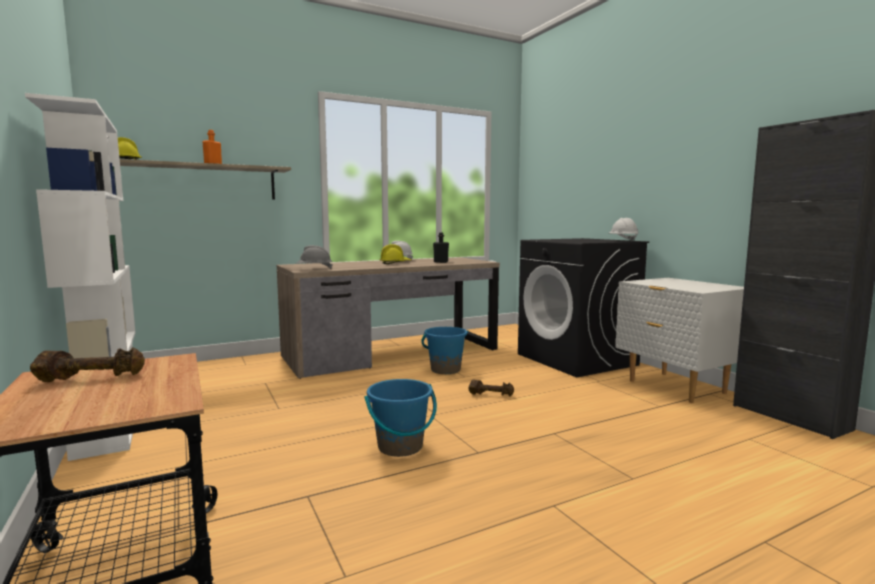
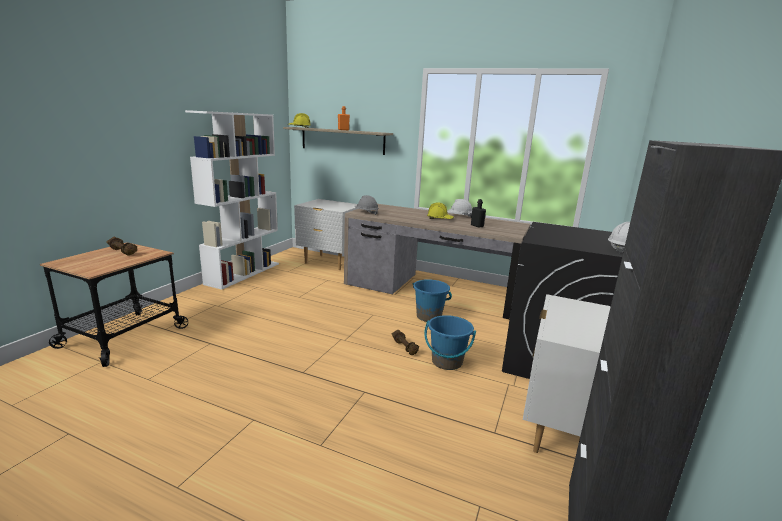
camera: 50 degrees right, 10 degrees up
(216, 369) = (329, 262): none -> white nightstand
(400, 447) = (285, 346): blue bucket -> blue bucket (447, 362)

